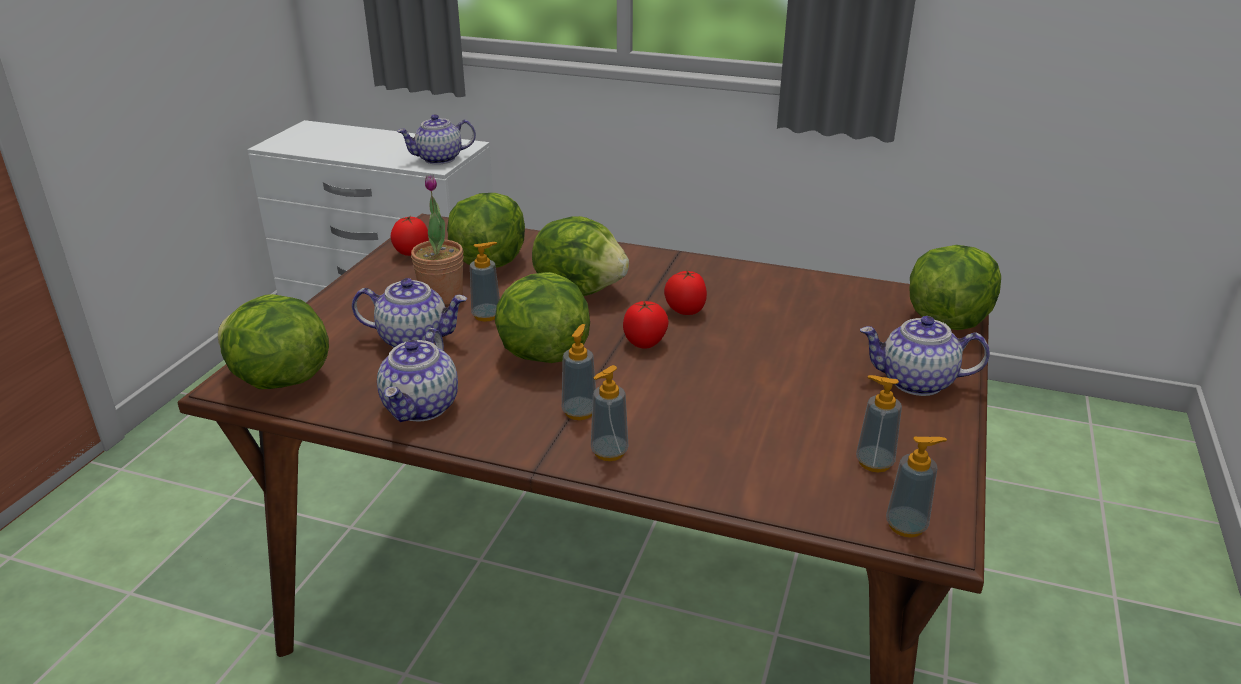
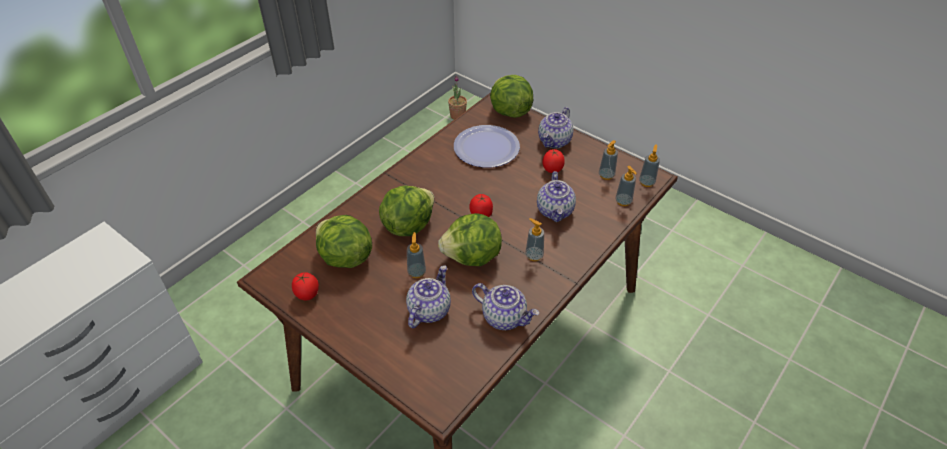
camera: 70 degrees left, 15 degrees up
(278, 380) = (446, 382): lettuce -> none
(439, 159) = (115, 257): teapot -> teapot (555, 211)
(441, 296) = (379, 289): potted plant -> potted plant (457, 115)
(609, 452) = (571, 253): soap dispenser -> soap dispenser (623, 201)
(685, 311) = (456, 191): tomato -> tomato (552, 170)
(820, 317) = (486, 148): none -> plate

